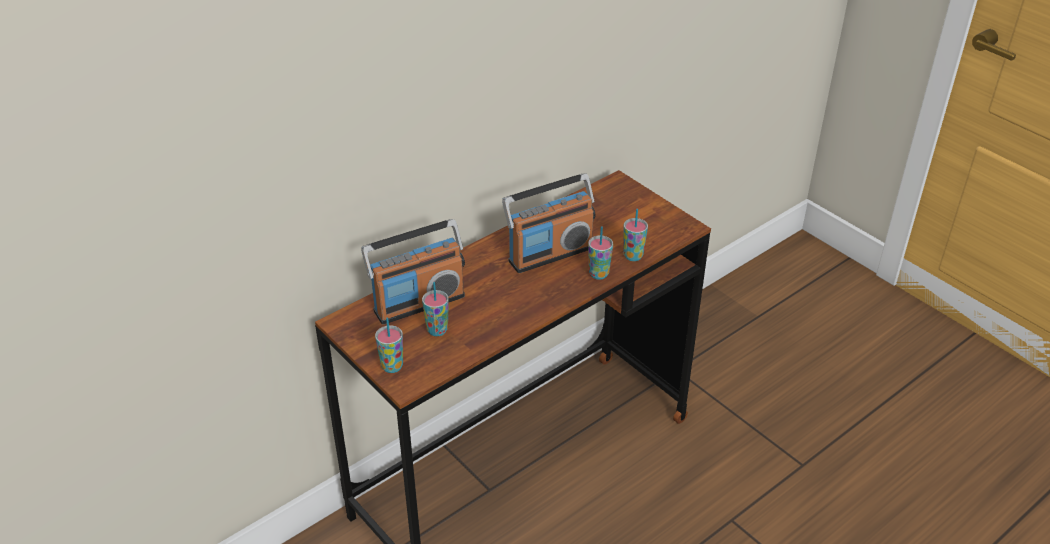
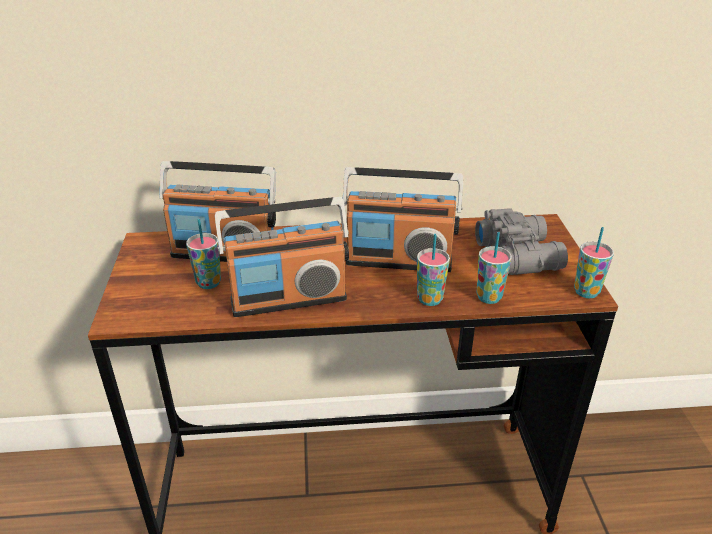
camera: 35 degrees right, 5 degrees down
(392, 366) = (129, 296): cup -> cup (586, 292)
(507, 316) = (288, 299): none -> radio
(623, 215) = (518, 255): none -> grey binoculars

